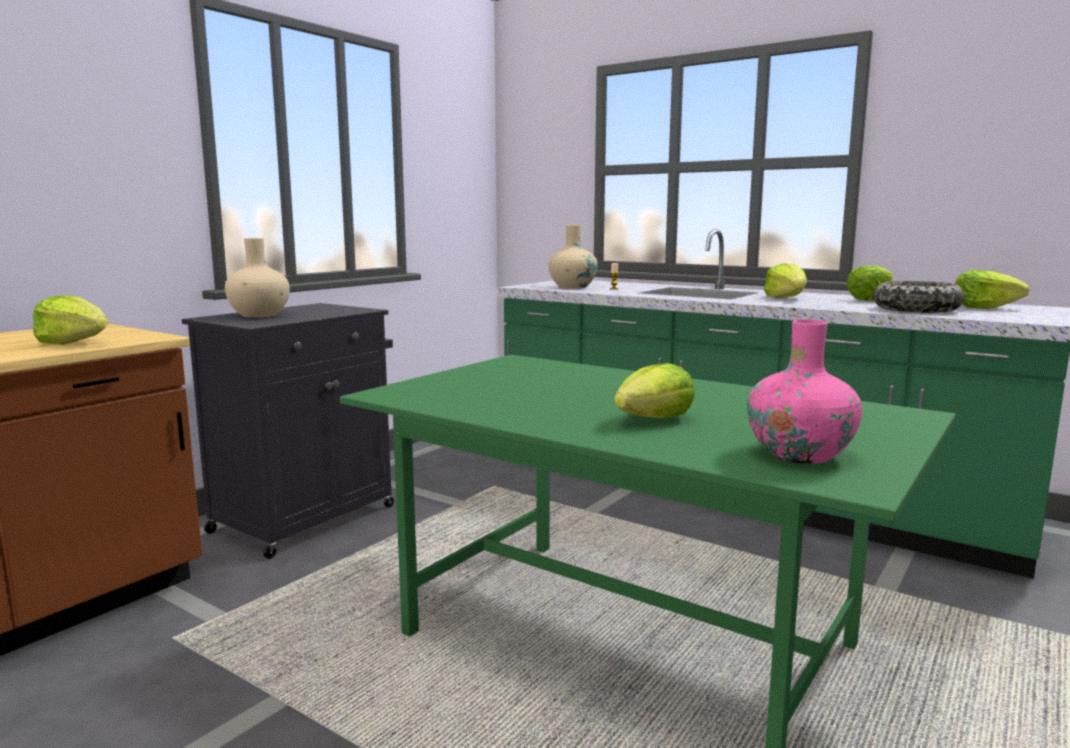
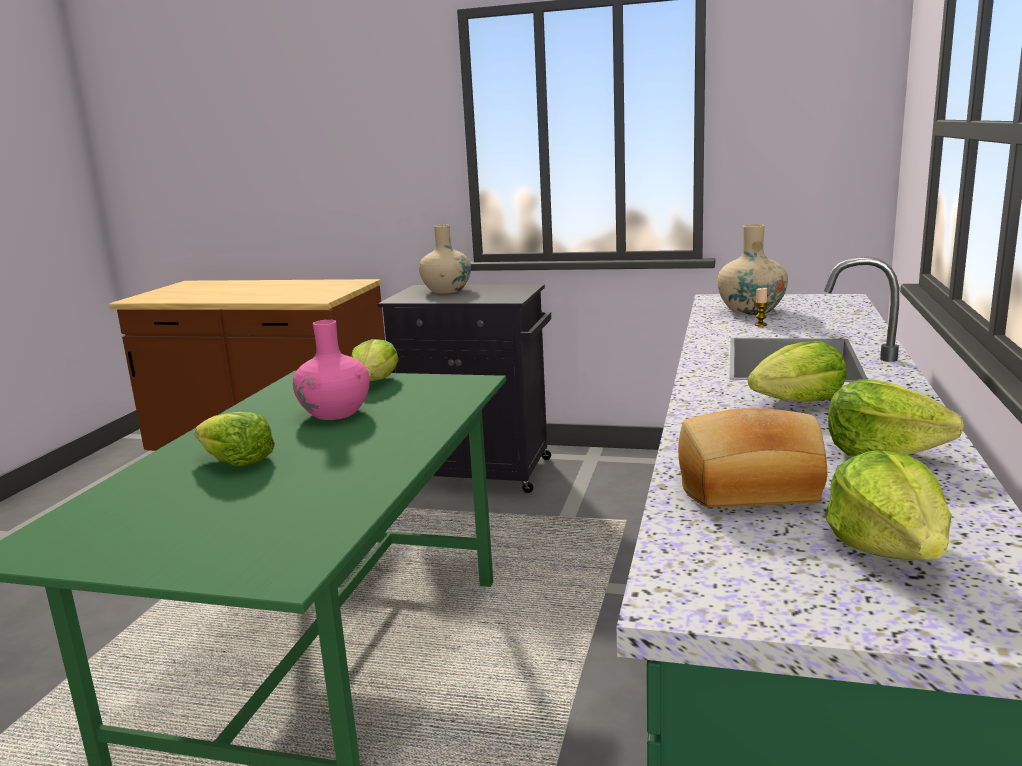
camera: 70 degrees right, 5 degrees up
(74, 343) = (289, 295): lettuce -> lettuce (375, 381)
(800, 454) = (113, 525): pink vase -> pink vase (335, 413)
(916, 309) = (749, 488): bowl -> bread

